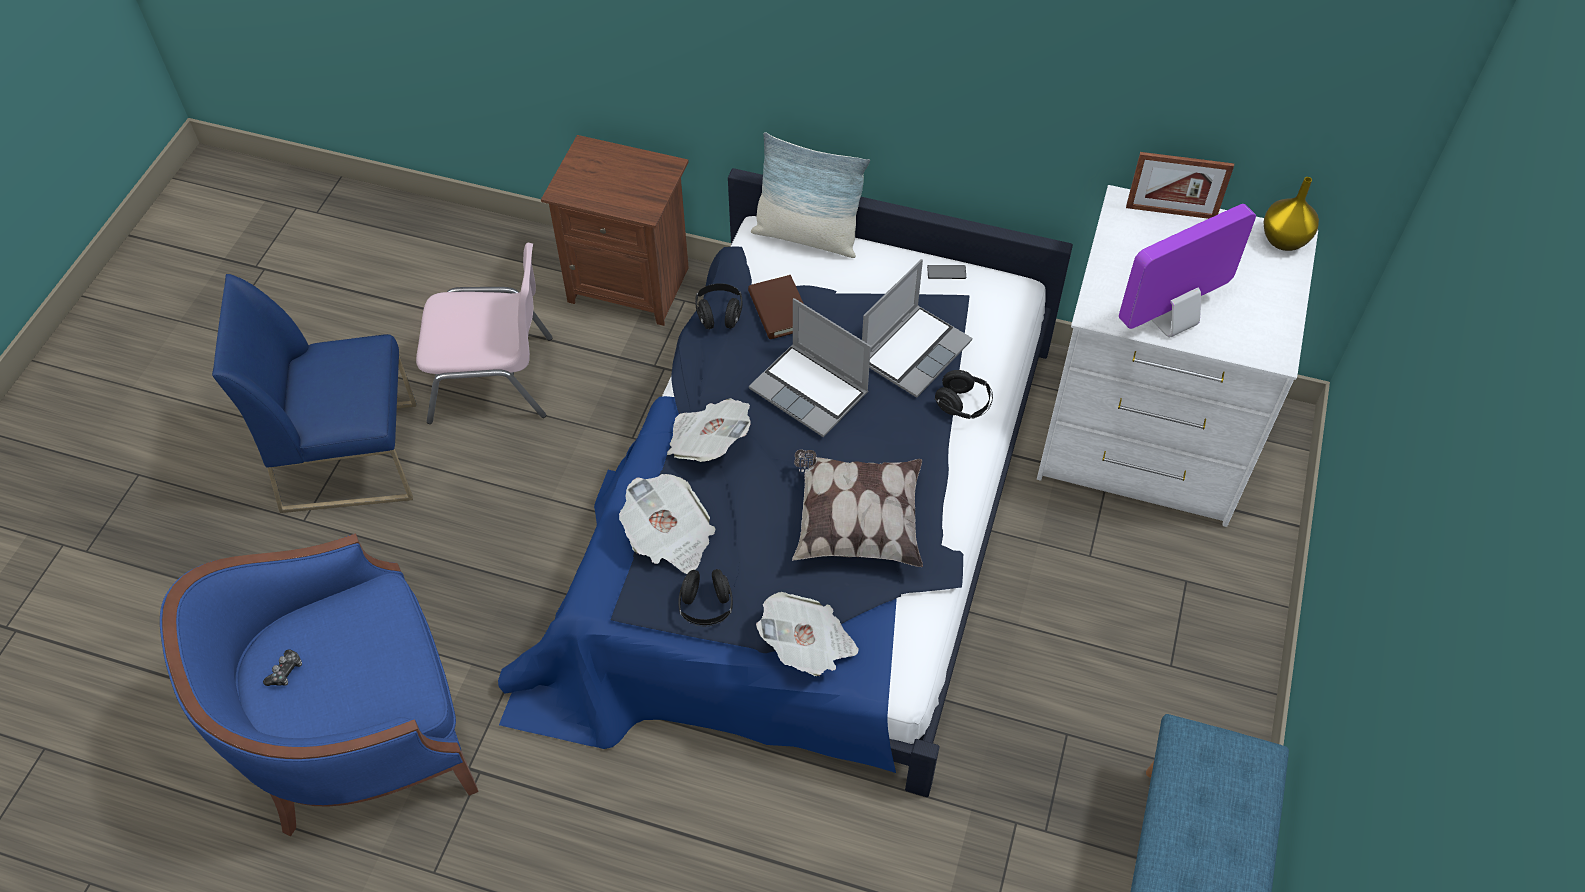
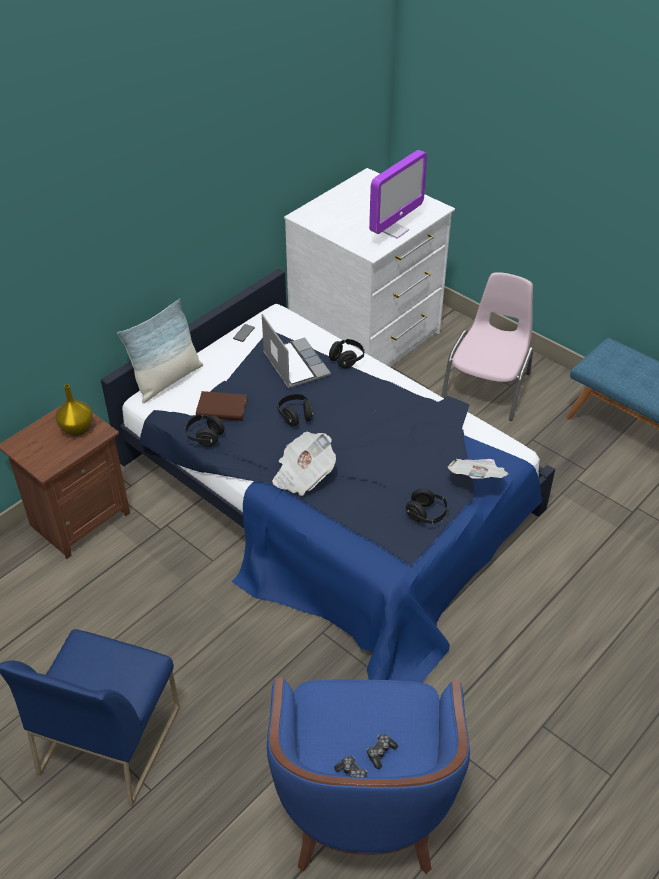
camera: 65 degrees left, 10 degrees down
(323, 690) = (380, 752): none -> game controller
(494, 378) = (103, 624): pink chair -> pink chair (488, 386)
(669, 537) = (365, 517): newspaper -> none
(811, 391) = (295, 416): laptop -> black headphones
(856, 523) = (403, 430): pillow -> none
(1171, 212) = (320, 204): picture frame -> none
(1171, 321) = (394, 230): monitor -> monitor turned 135 degrees counterclockwise
(1285, 240) = (366, 179): yellow vase -> yellow vase (77, 428)

